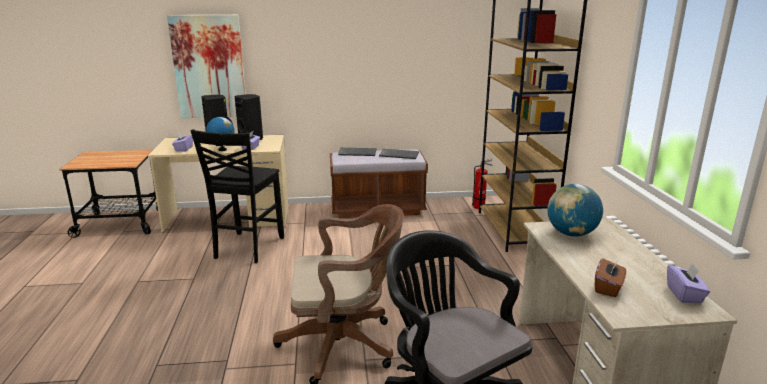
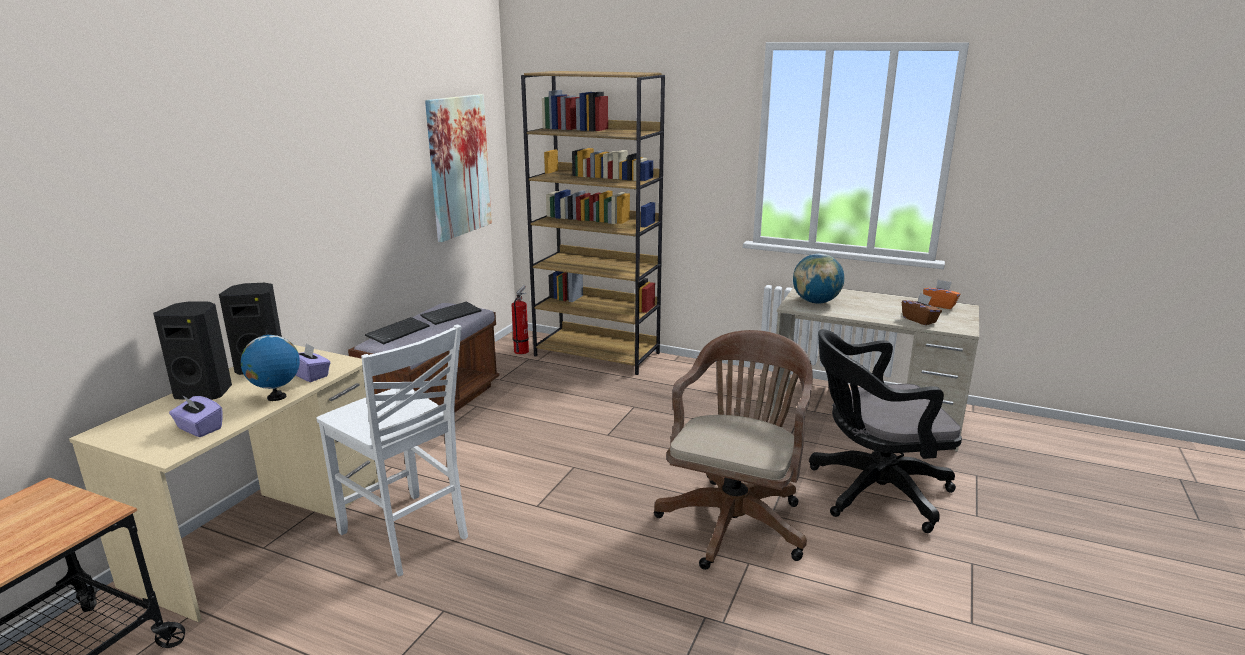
camera: 60 degrees left, 0 degrees up
(209, 67) = (136, 253): picture -> picture (459, 166)
(247, 248) = (406, 535): black chair -> white chair
(684, 294) = (939, 305): purple tissue box -> orange tissue box

